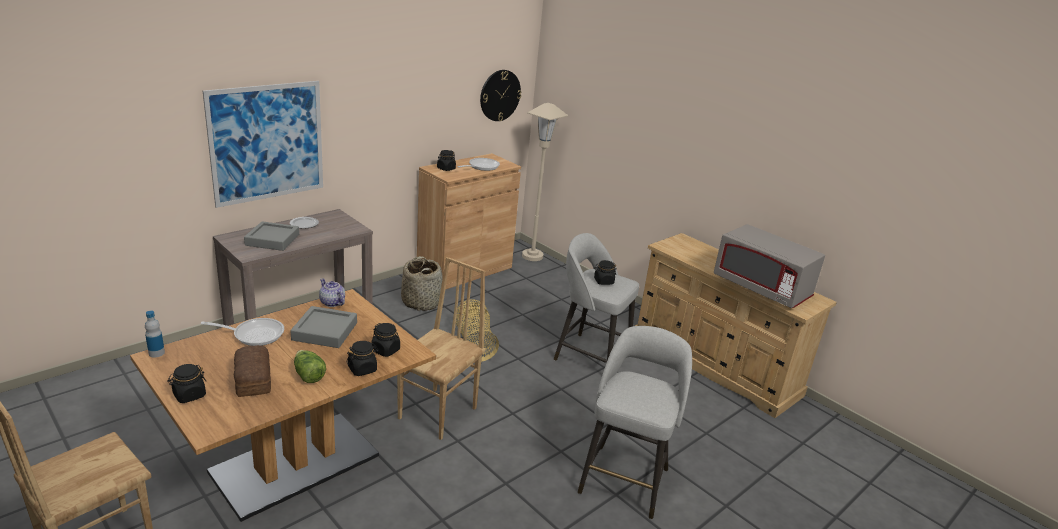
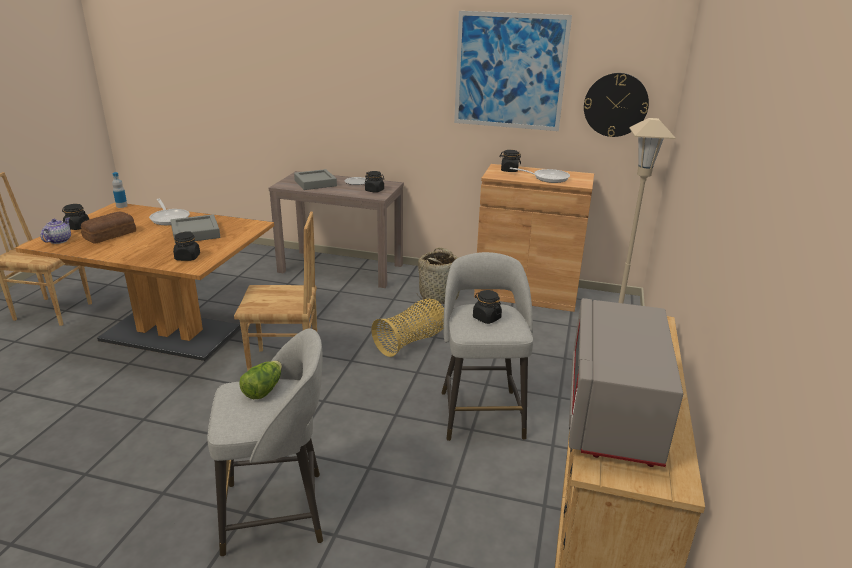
camera: 60 degrees right, 0 degrees up
(267, 142) = (341, 103): picture -> picture (510, 71)
(308, 375) = (128, 246): lettuce -> lettuce (263, 389)
(332, 303) = (242, 223): teapot -> teapot (58, 241)
(362, 369) = (151, 259): black jar -> black jar (374, 190)

